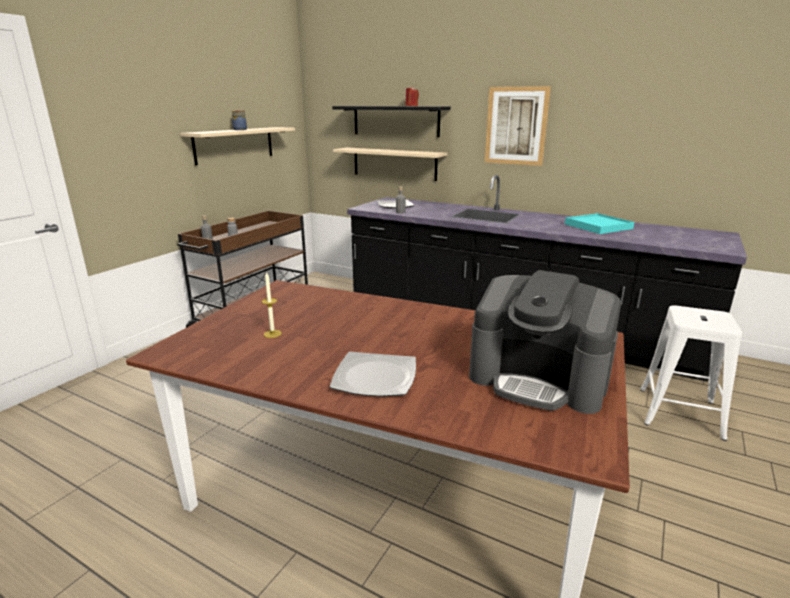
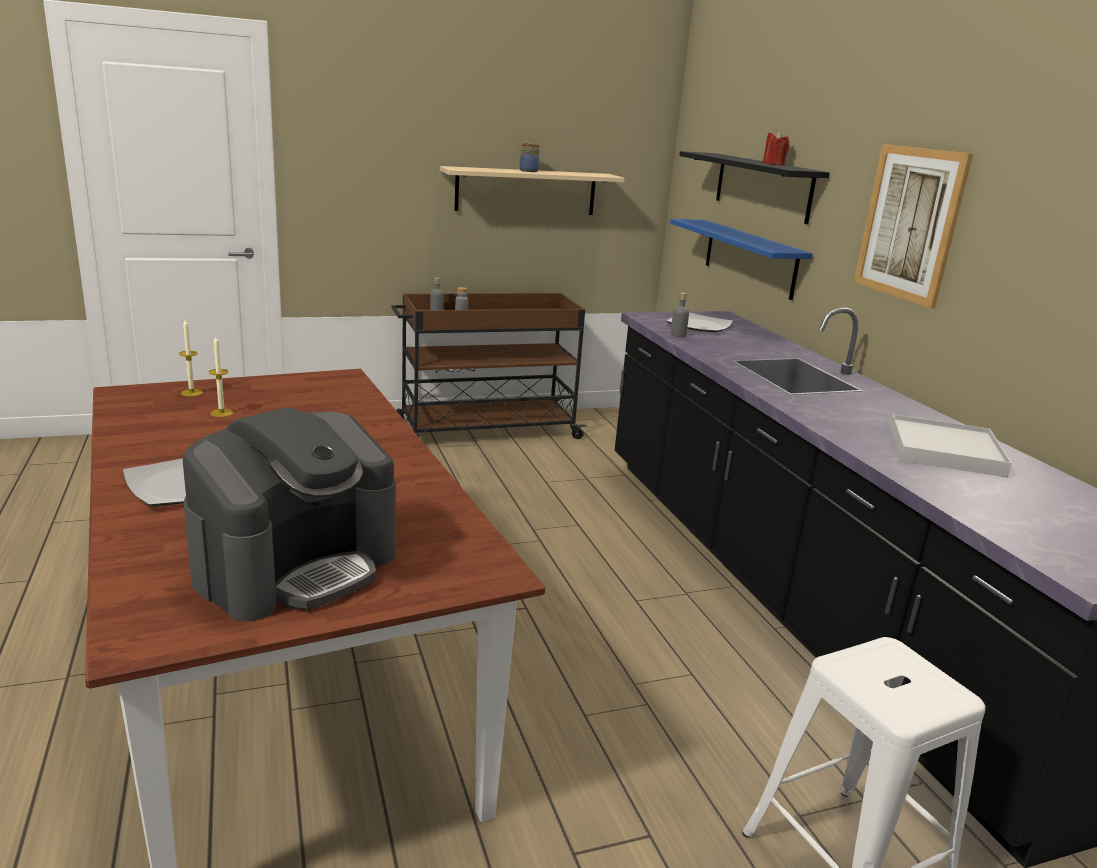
camera: 40 degrees right, 0 degrees up
(215, 332) = (191, 393): none -> candle
(394, 163) = (749, 258): beige shelf -> blue shelf
(539, 379) = (297, 565): coffee machine -> coffee machine turned 120 degrees counterclockwise
(598, 226) = (944, 450): turquoise tray -> white tray

